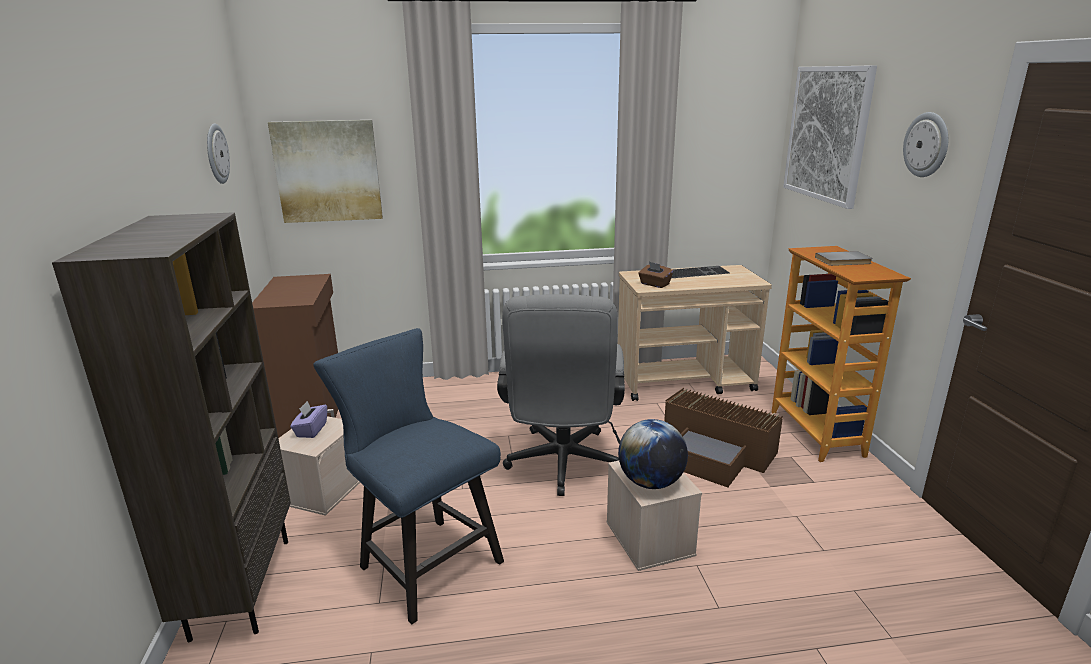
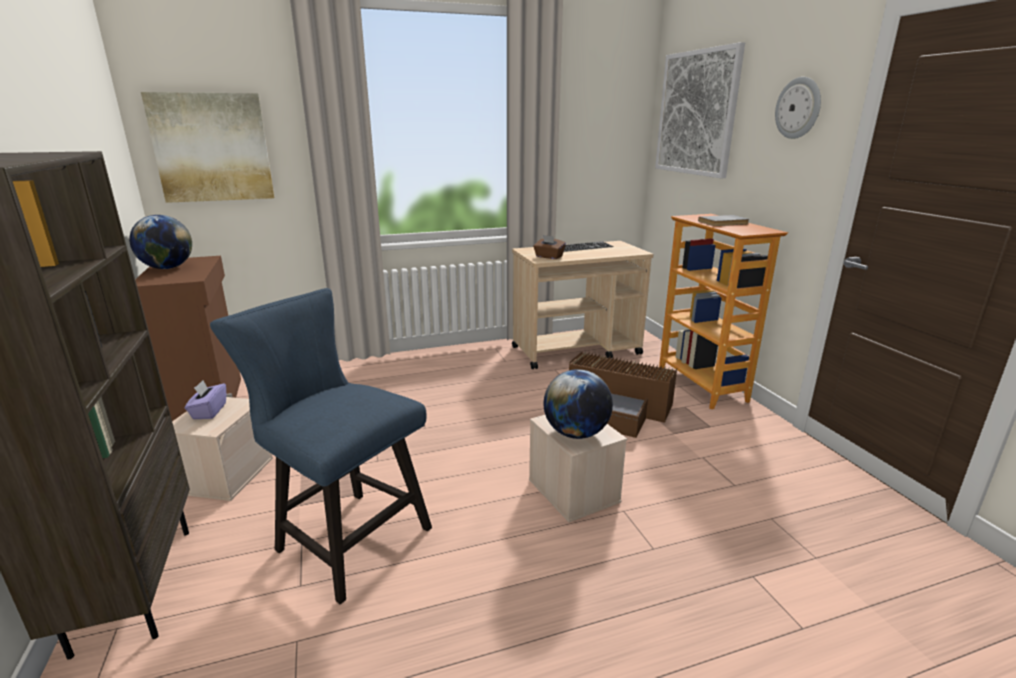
camera: 10 degrees left, 0 degrees up
(216, 154) = (79, 112): wall clock -> none
(282, 287) = (167, 268): none -> globe
(562, 466) = (476, 431): grey office chair -> none

